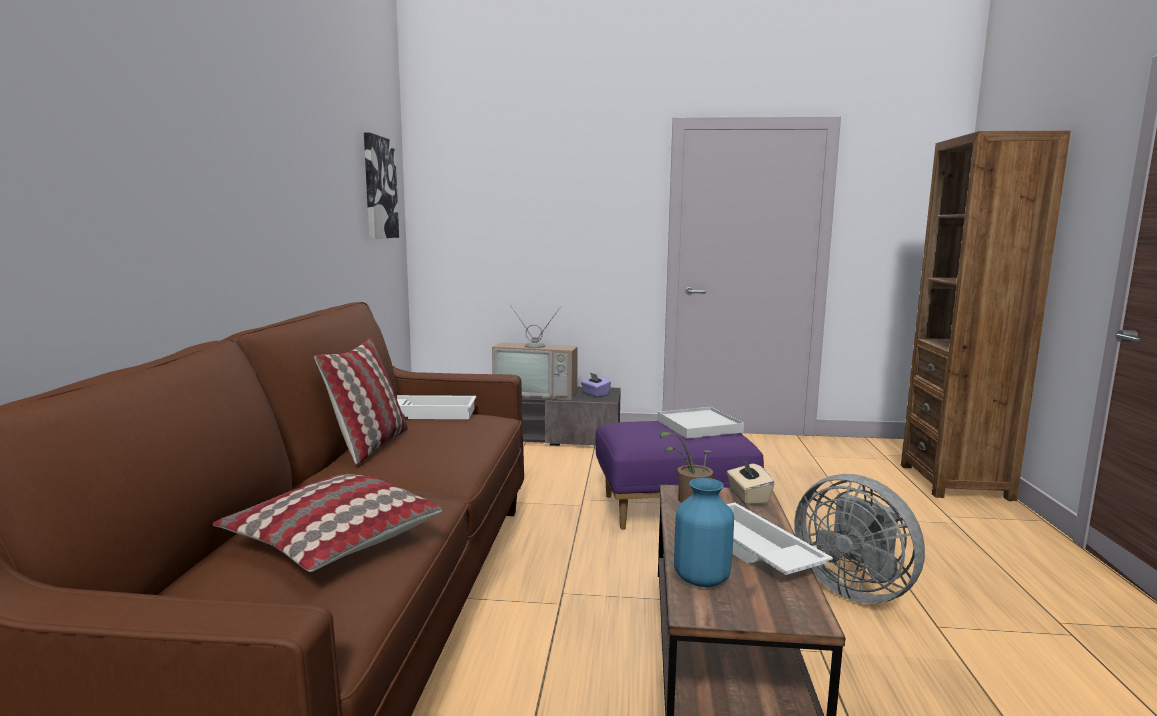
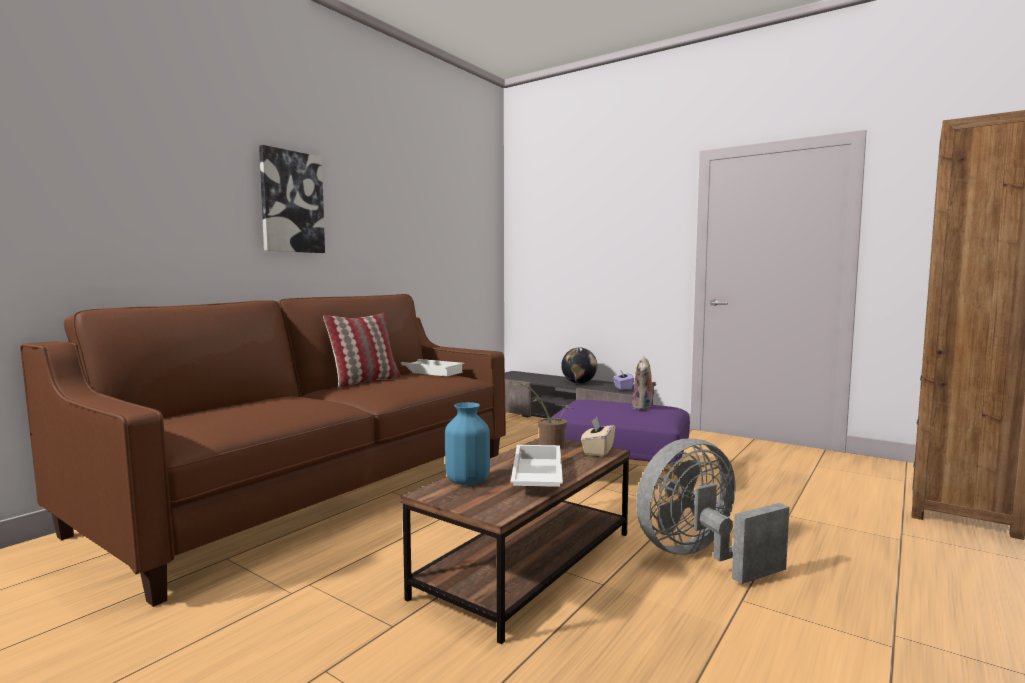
camera: 30 degrees right, 5 degrees down
(331, 541) = (258, 411): pillow -> none
(379, 188) = (472, 224): picture -> picture (291, 202)
(537, 392) = (579, 383): television -> globe
(699, 426) = (643, 407): white tray -> plush toy
(853, 588) = (700, 557): grey fan -> grey fan turned 75 degrees clockwise

